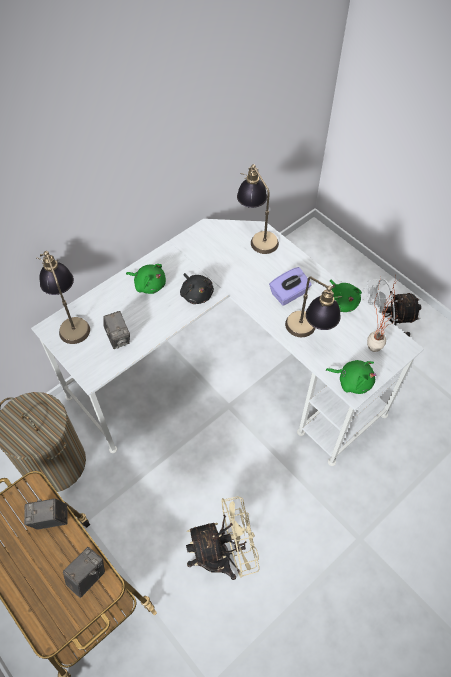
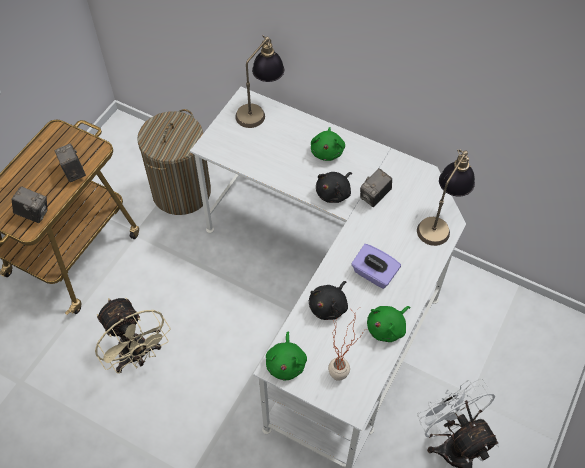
camera: 70 degrees right, 0 degrees up
(118, 338) = (256, 150): camera -> camera (374, 197)
(308, 334) = (329, 306): table lamp -> black plush toy

